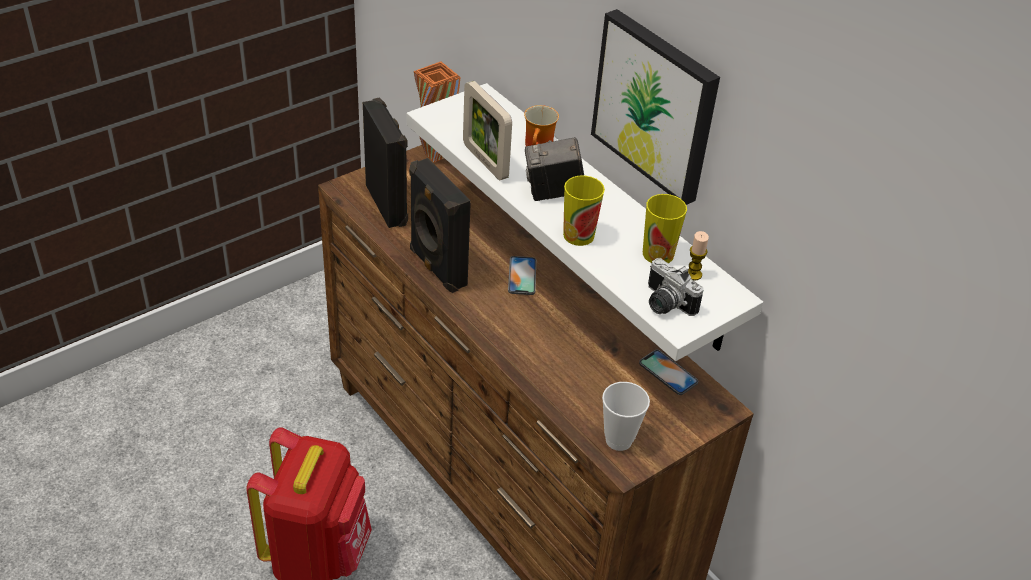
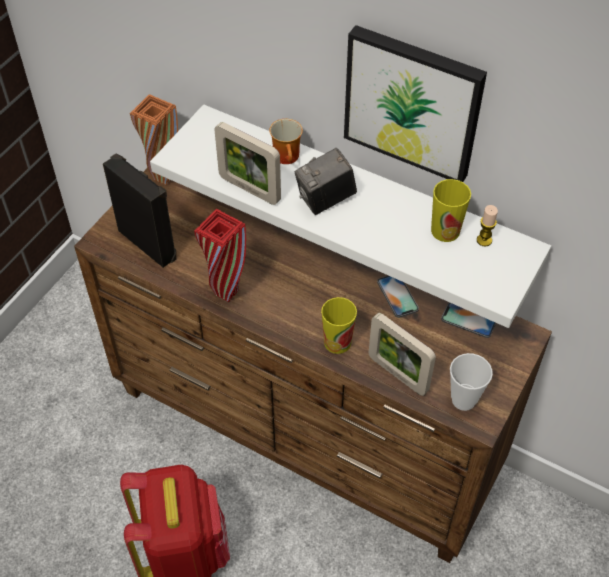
camera: 20 degrees left, 10 degrees up
(436, 268) = (226, 292): black speaker -> red vase
(522, 276) = (303, 272): phone -> phone (397, 295)
(564, 394) = (398, 374): none -> picture frame
(578, 235) = (371, 236): cup -> cup (337, 342)
(664, 304) = (477, 279): camera -> none

